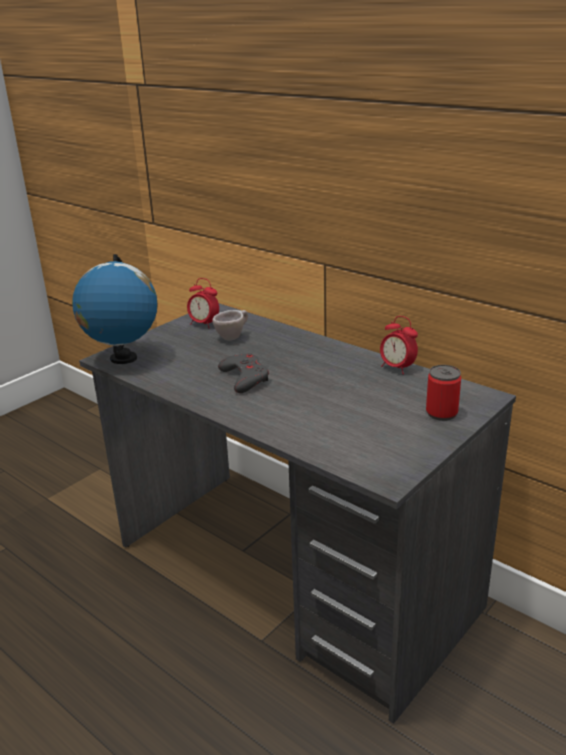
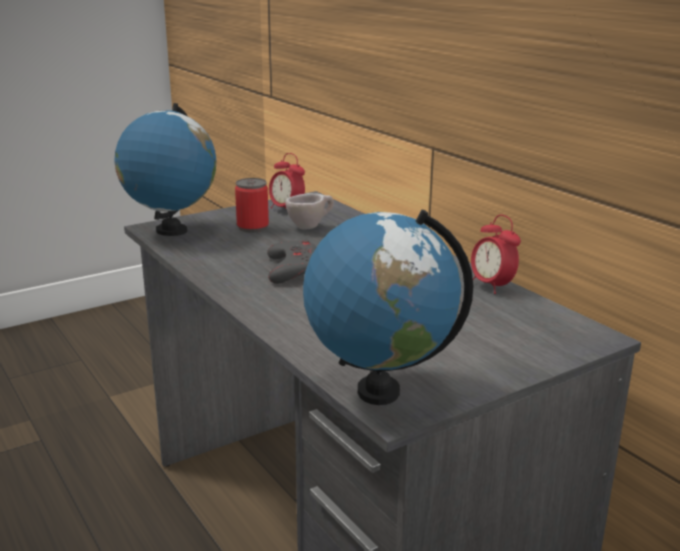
camera: 15 degrees right, 5 degrees down
(369, 466) = (379, 391): none -> globe
(441, 413) = (519, 346): can -> can (253, 227)

